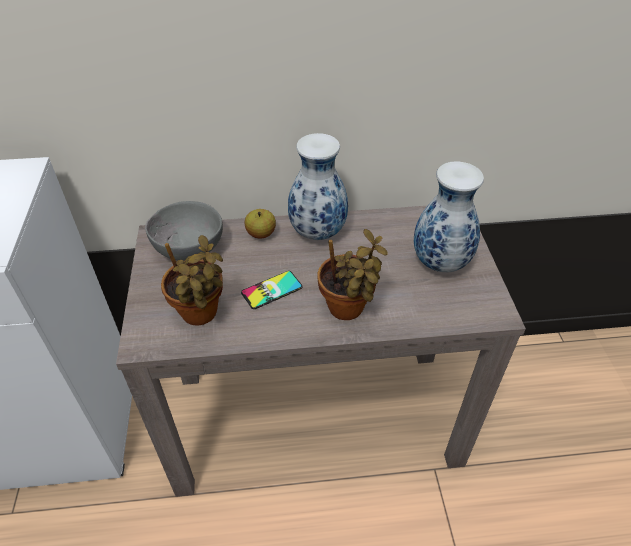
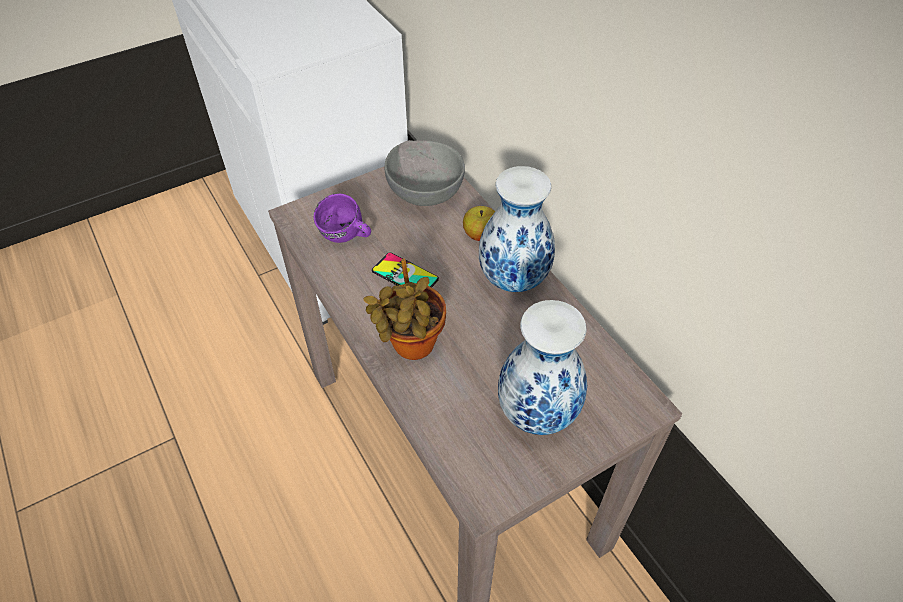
camera: 65 degrees right, 5 degrees up
(201, 315) = (345, 238): potted plant -> purple mug

